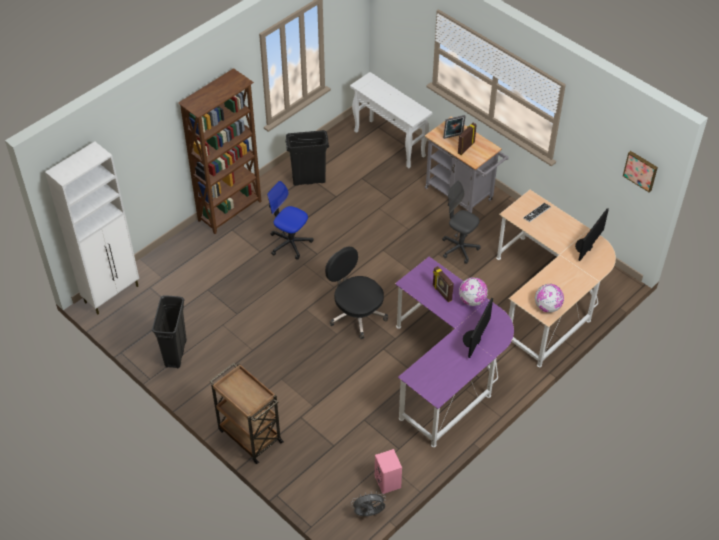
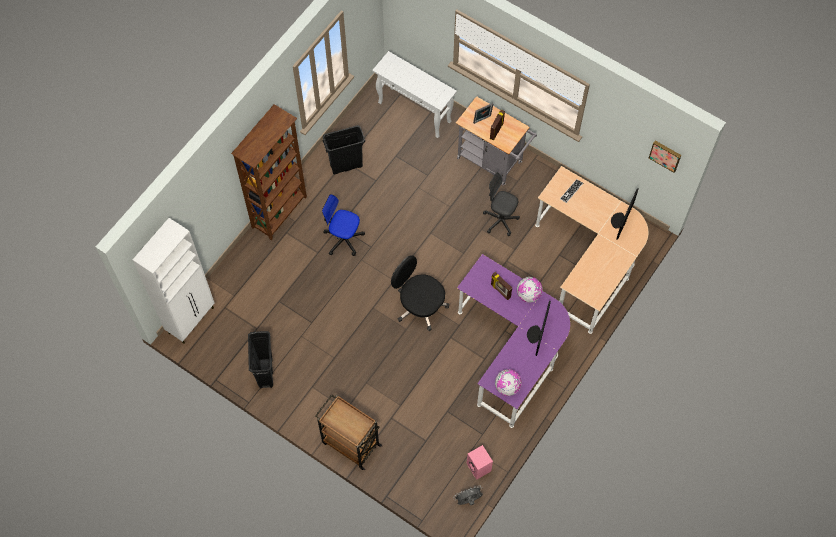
camera: 10 degrees left, 15 degrees up
(547, 307) = (595, 291): globe -> globe (507, 387)

